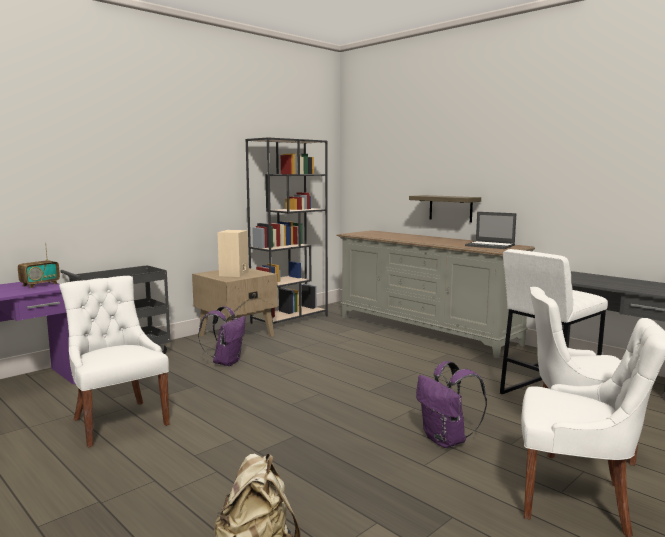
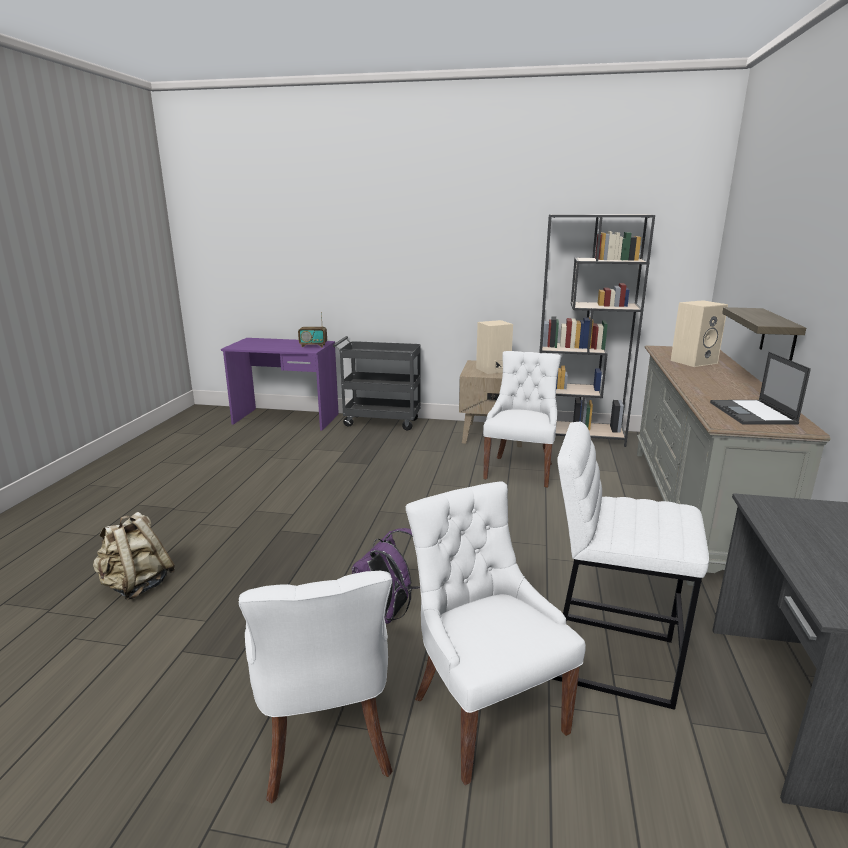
camera: 55 degrees right, 10 degrees up
(118, 421) = (280, 466): white chair -> white chair (520, 470)
(226, 362) = (428, 454): purple backpack -> none
(389, 235) = (693, 361): none -> beige speaker

